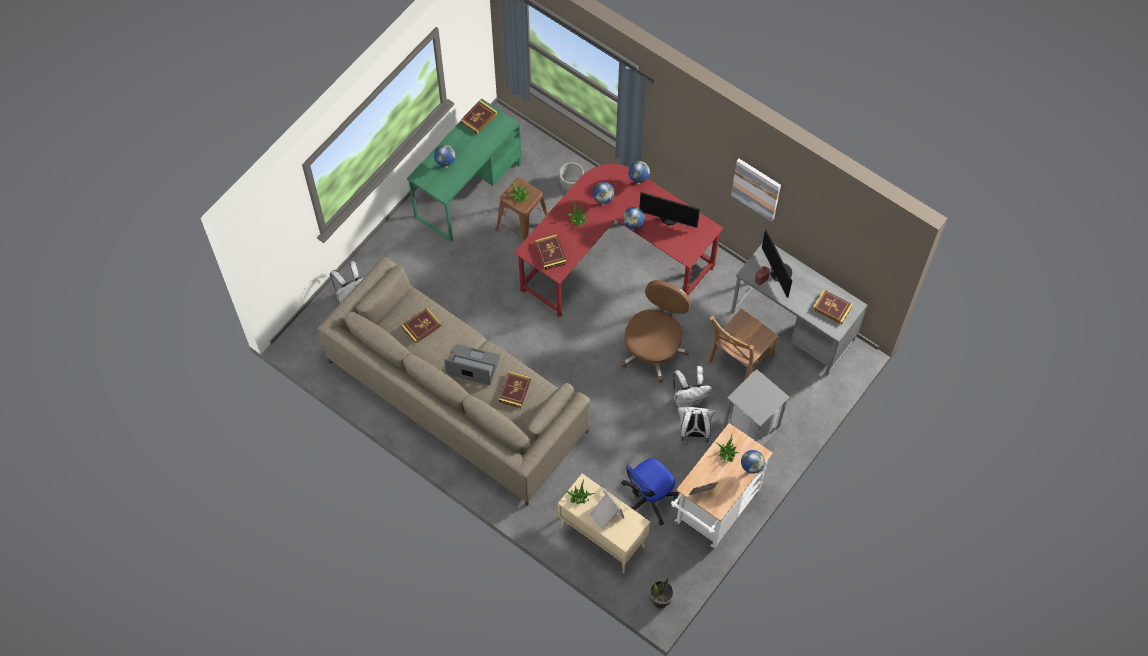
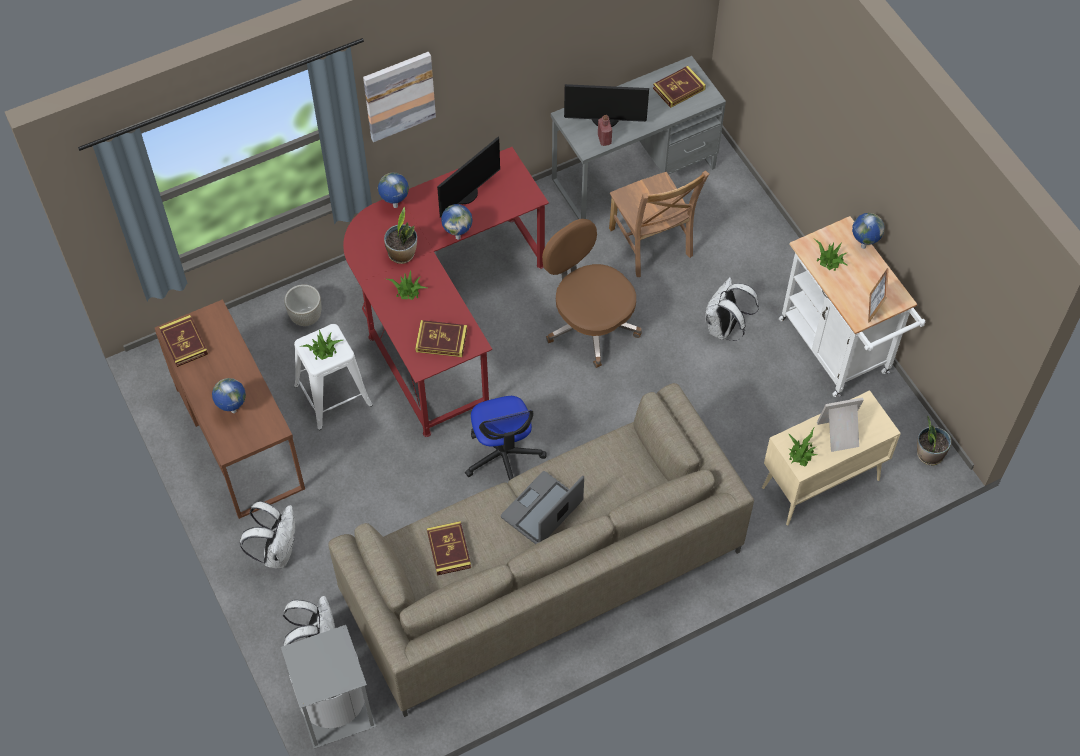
camera: 65 degrees left, 5 degrees down
(468, 190) = (239, 437): green desk -> brown desk
(515, 390) = (604, 474): book -> none
(523, 226) = (333, 395): brown stool -> white stool
(603, 203) = (402, 254): globe -> potted plant
(648, 498) = (790, 413): office chair -> office chair (503, 456)
(688, 399) = (676, 315): white backpack -> white backpack (277, 551)
(752, 427) = (746, 267): grey trash can -> grey trash can (336, 707)
(756, 188) = (522, 55): picture -> picture (399, 95)

